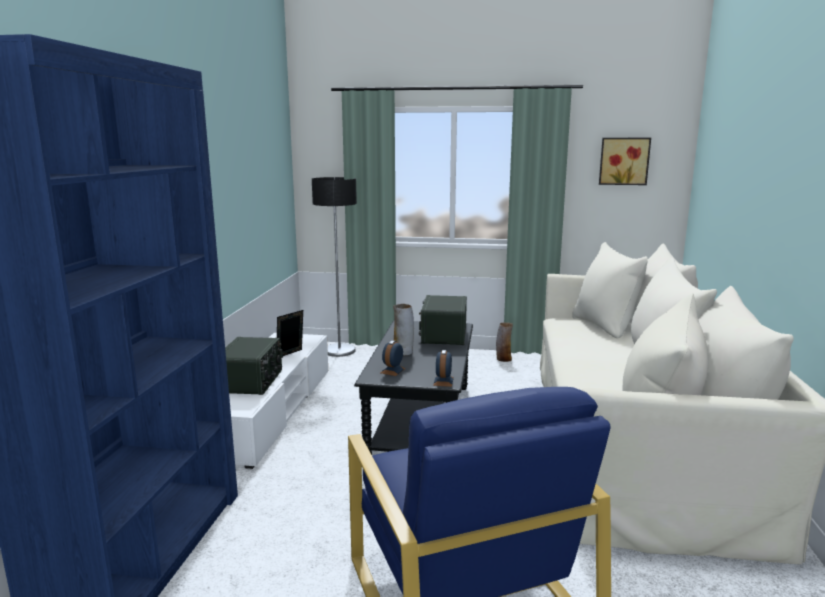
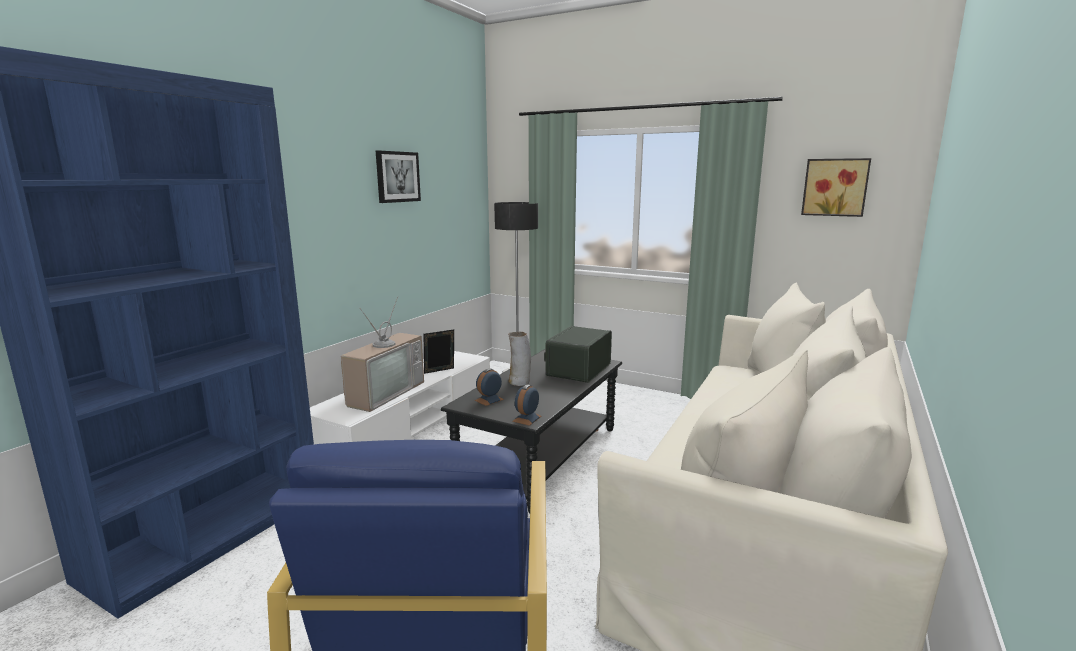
camera: 20 degrees right, 0 degrees up
(234, 155) = (397, 177): none -> picture
(252, 381) = (383, 392): radio -> television
(503, 359) = (677, 404): vase -> none

